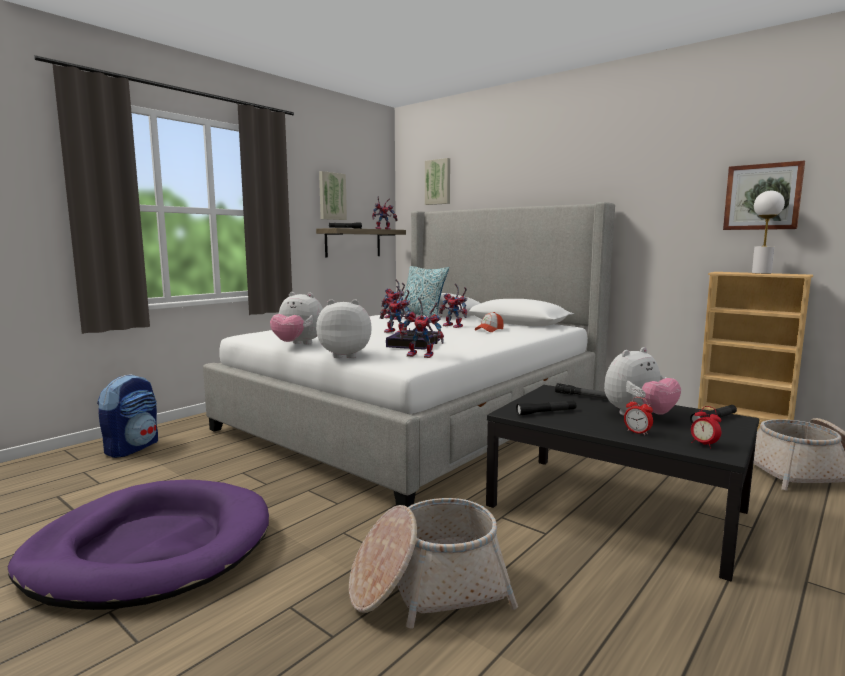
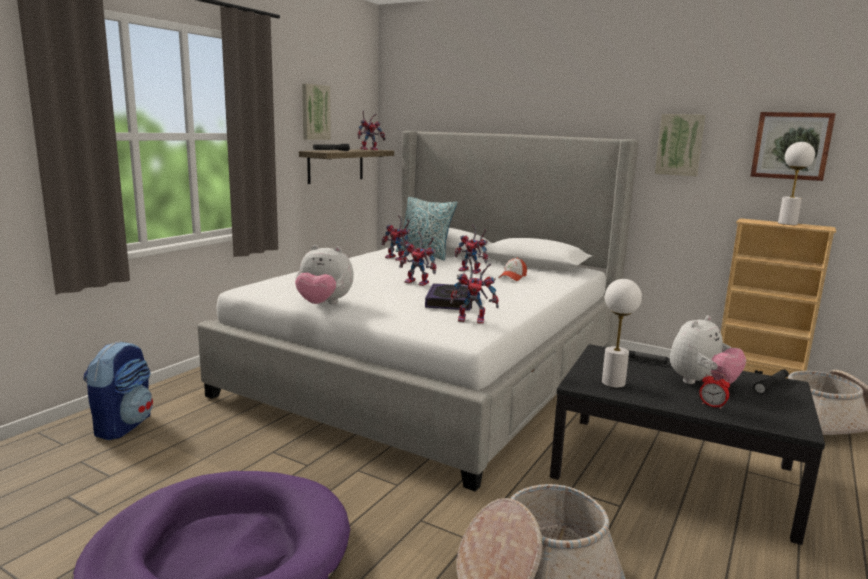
camera: 10 degrees left, 5 degrees up
(346, 355) = (390, 321): plush toy -> none
(438, 182) = (433, 97): picture -> picture (680, 145)
(546, 412) = (613, 383): black flashlight -> white table lamp
(703, 444) = (778, 418): alarm clock -> none

